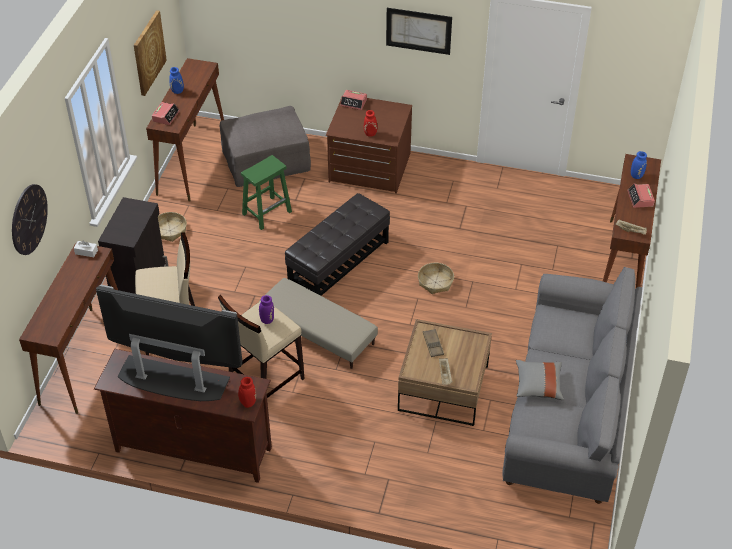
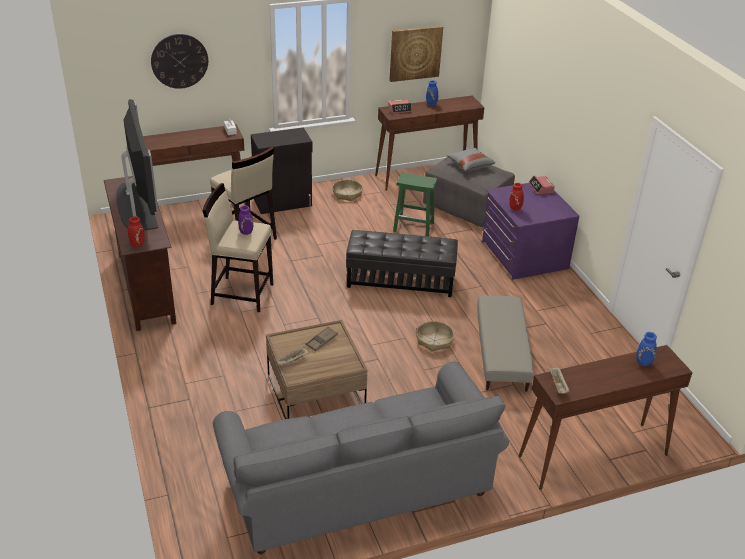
camera: 55 degrees right, 10 degrees down
(317, 332) = (314, 299): beige ottoman -> beige ottoman (501, 352)
(369, 168) = (523, 255): brown dresser -> purple dresser
(418, 31) = (600, 136): picture -> none
(538, 385) = (329, 423): grey pillow -> grey pillow (469, 165)
(640, 199) = (613, 376): alarm clock -> none

